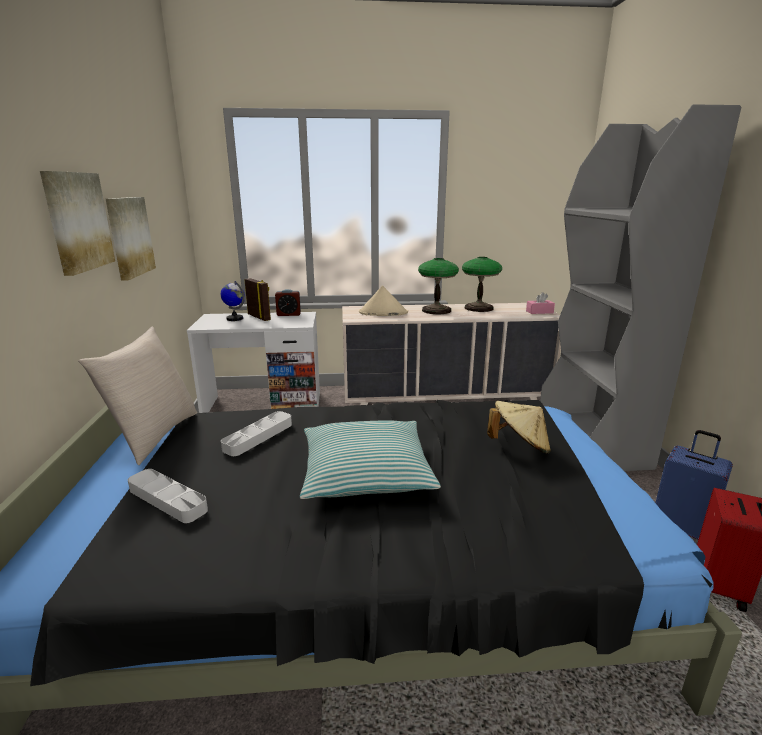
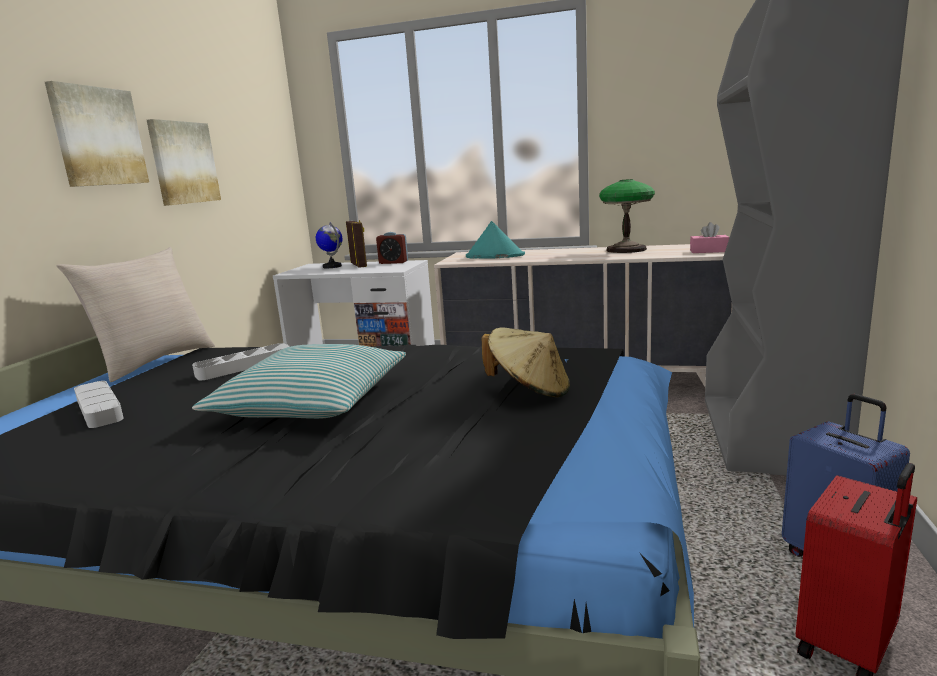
camera: 20 degrees right, 5 degrees down
(383, 313) = (494, 256): beige hat -> turquoise hat
(436, 310) = (565, 253): table lamp -> none

